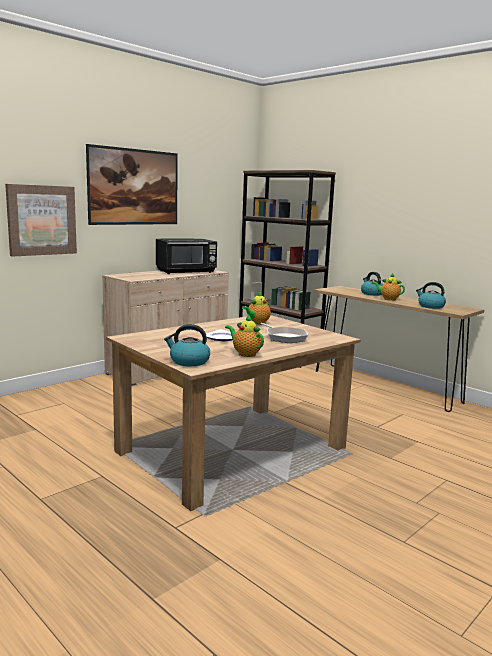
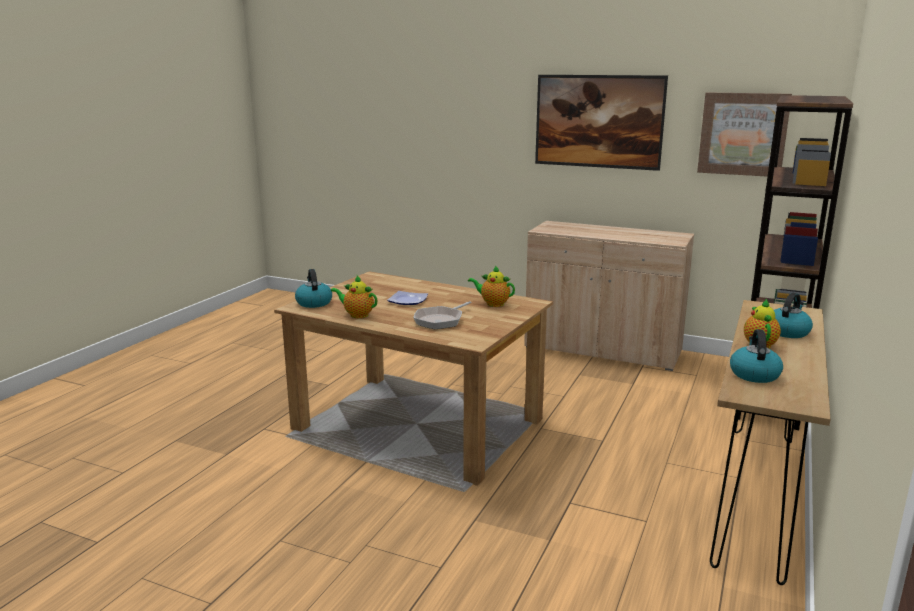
camera: 70 degrees right, 5 degrees up
(41, 220) = (487, 155): picture -> picture (743, 134)
(186, 272) = (639, 235): black microwave -> none
(245, 354) = (357, 315): teapot -> teapot turned 90 degrees counterclockwise

